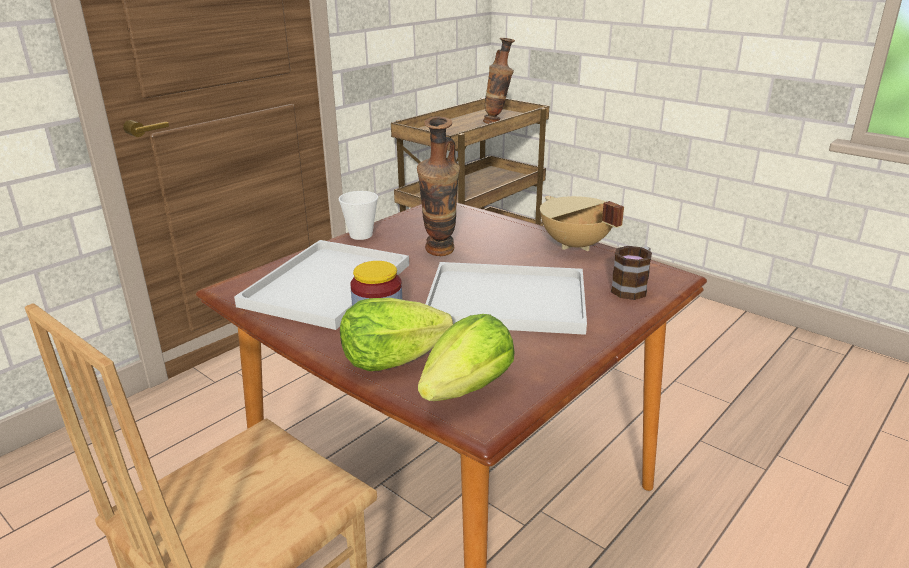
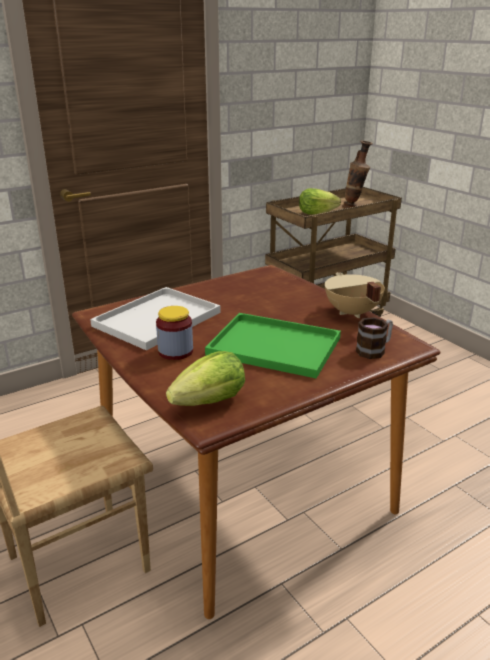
camera: 15 degrees right, 0 degrees up
(361, 235) = (199, 287): cup -> none
(391, 359) = (171, 375): lettuce -> lettuce (316, 213)
(440, 255) = (246, 307): vase -> none
(503, 301) = (271, 346): white tray -> green tray

